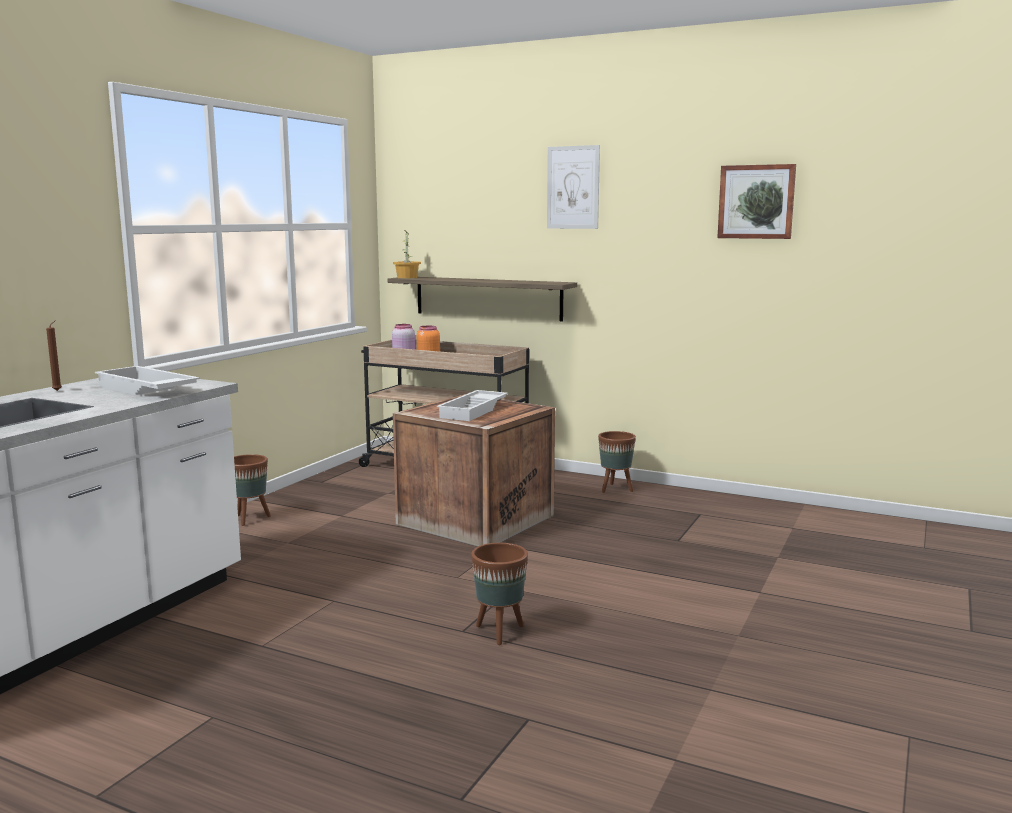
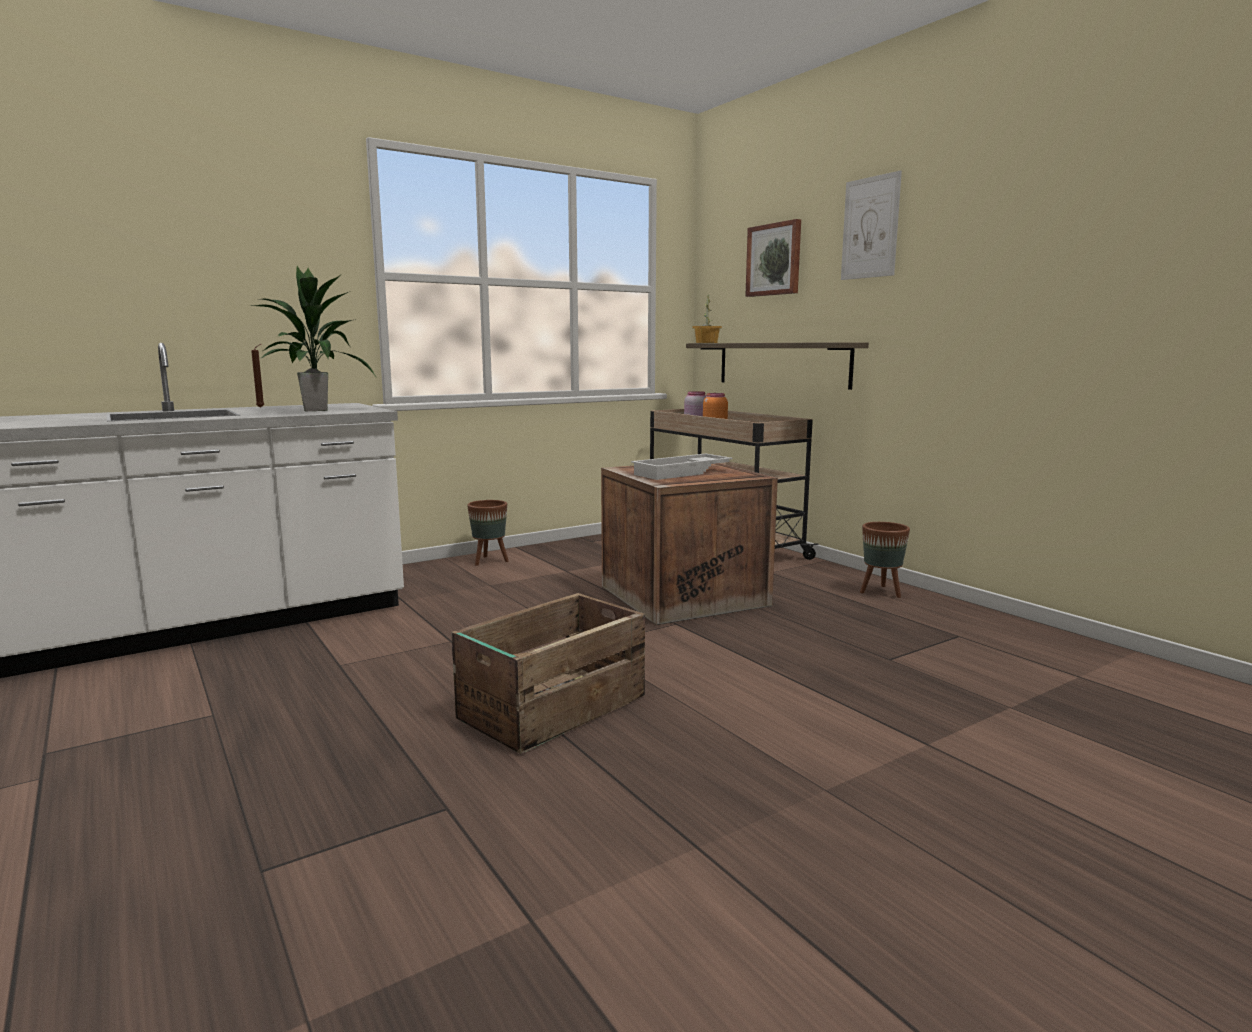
camera: 30 degrees right, 0 degrees up
(145, 390) = (315, 410): white tray -> potted plant
(499, 632) = (550, 708): brown planter -> crate
(756, 202) = (1093, 217): picture -> picture (774, 259)

